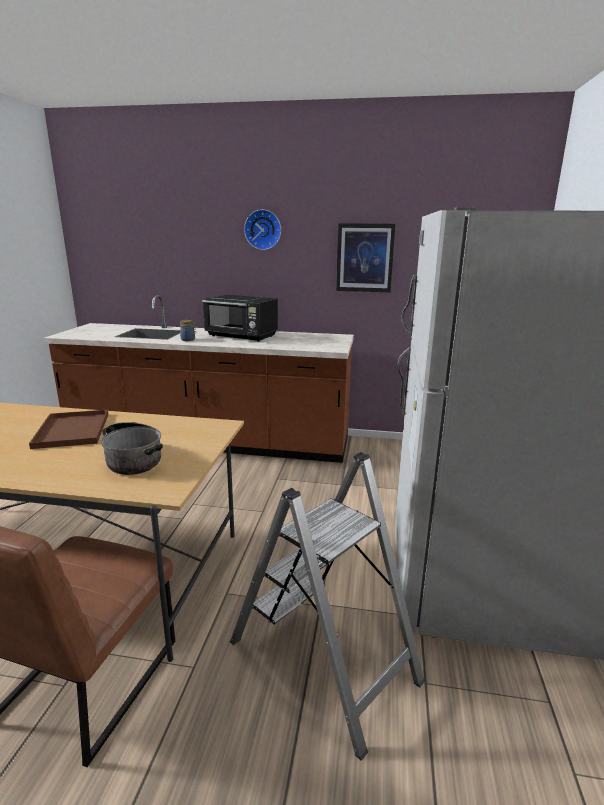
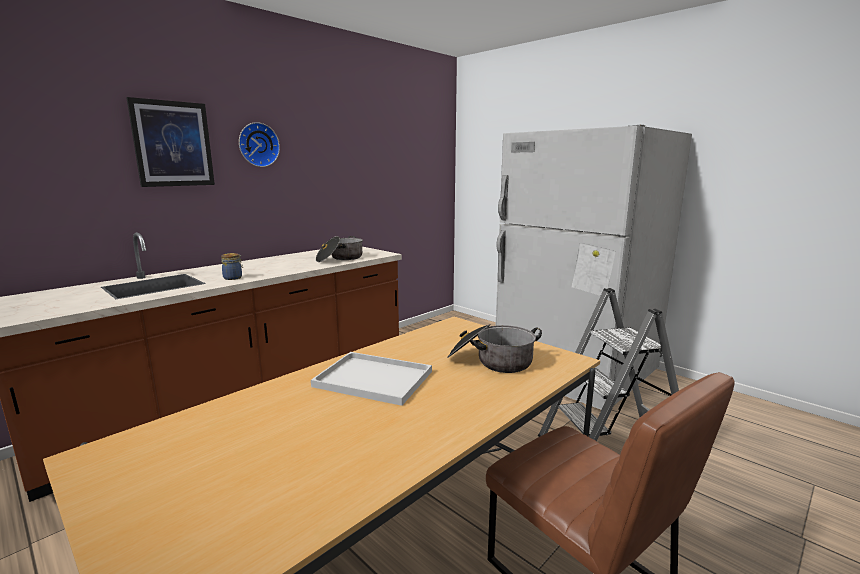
camera: 55 degrees left, 5 degrees down
(73, 431) = (376, 379): brown tray -> white tray
(242, 336) = (274, 264): black microwave -> none
(290, 344) = (340, 258): none -> cooking pot
(365, 258) = (352, 172): picture -> picture (173, 144)

